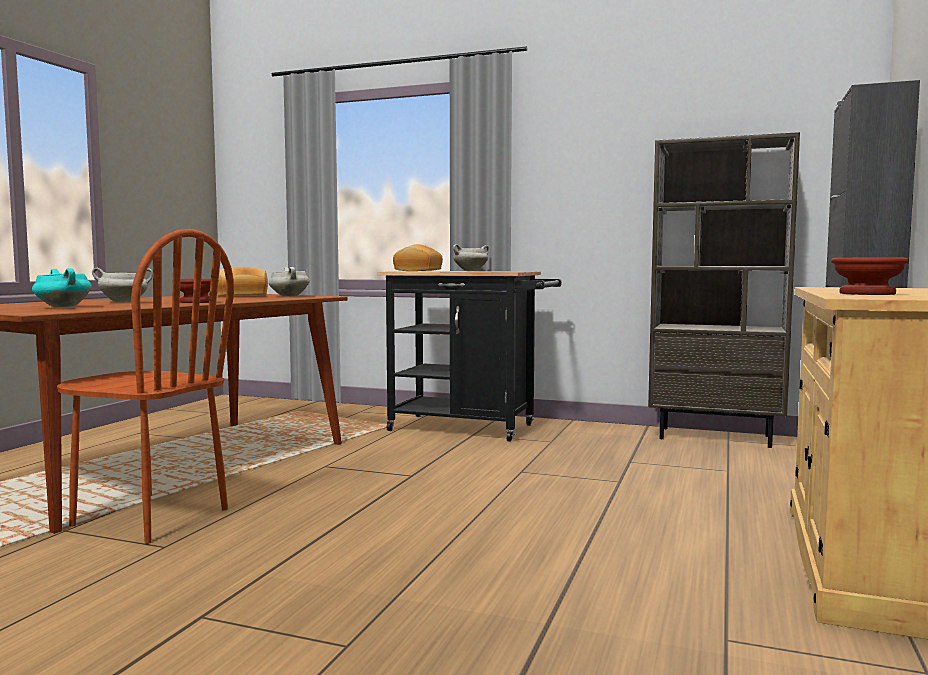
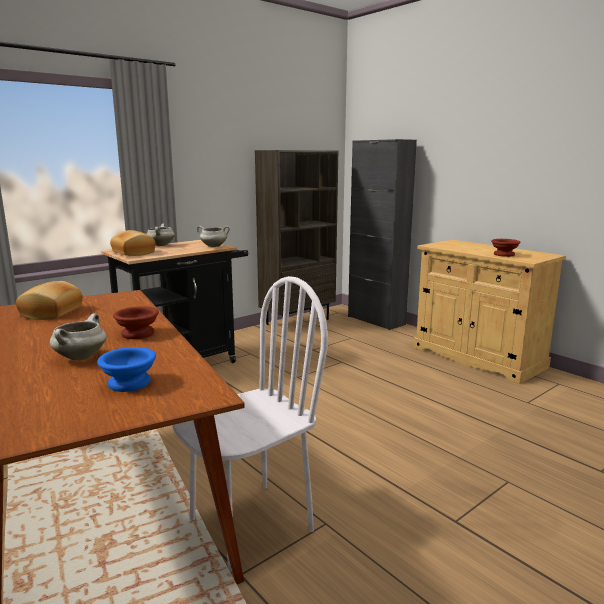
camera: 60 degrees left, 10 degrees up
(62, 307) = (128, 384): turquoise cooking pot -> blue bowl
(150, 517) = (250, 524): brown chair -> white chair
(288, 296) = (108, 302): white cooking pot -> white cooking pot (213, 246)

